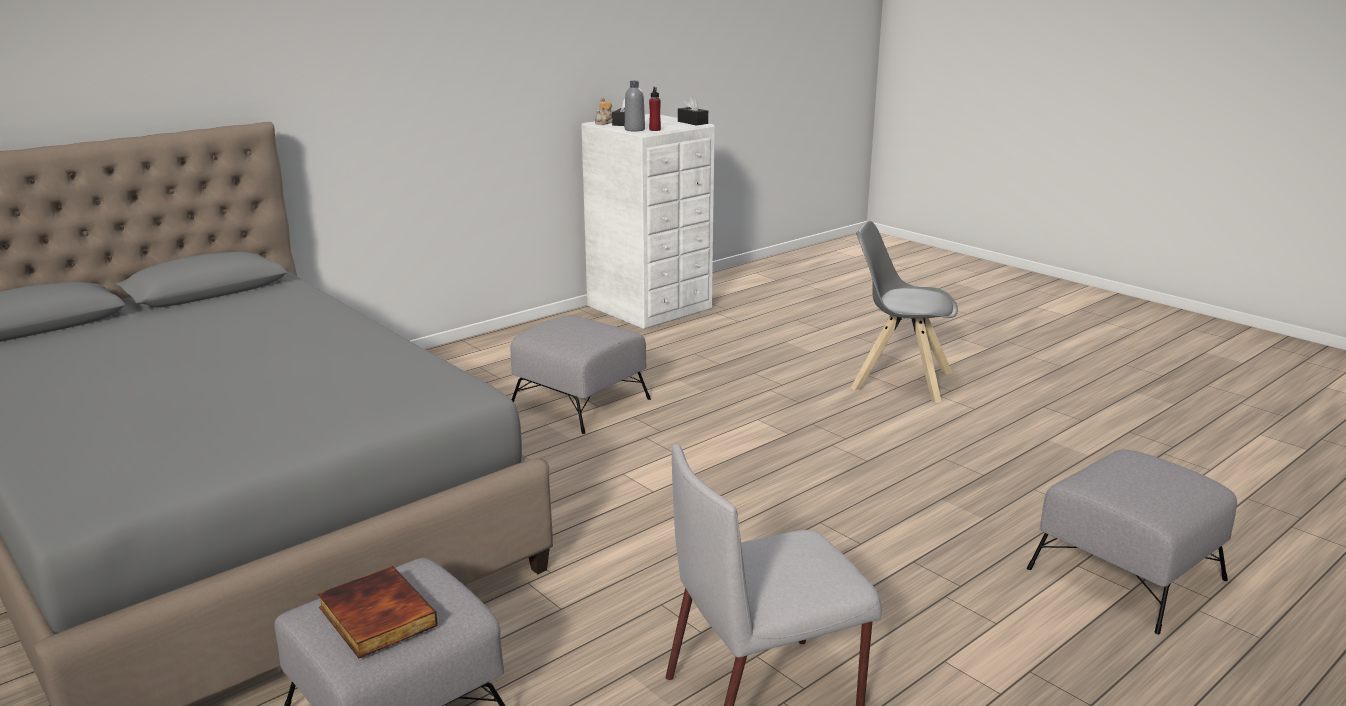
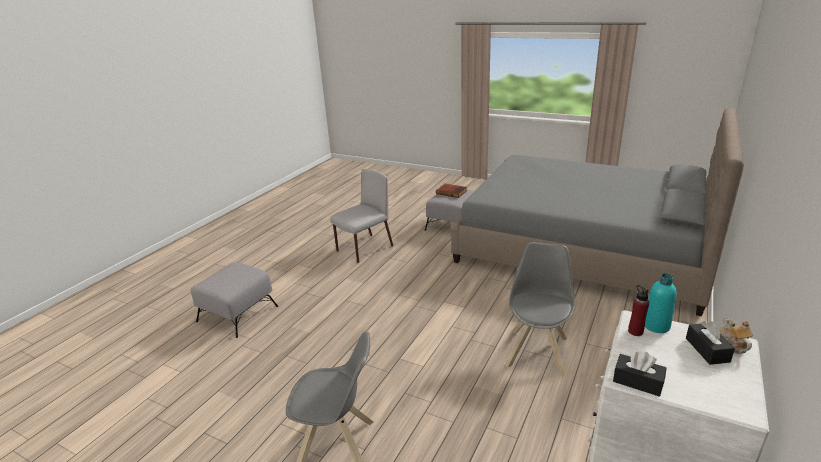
camera: 160 degrees right, 5 degrees up
(580, 402) = (537, 350): grey ottoman -> grey chair
(634, 129) = (656, 326): grey bottle -> turquoise bottle

